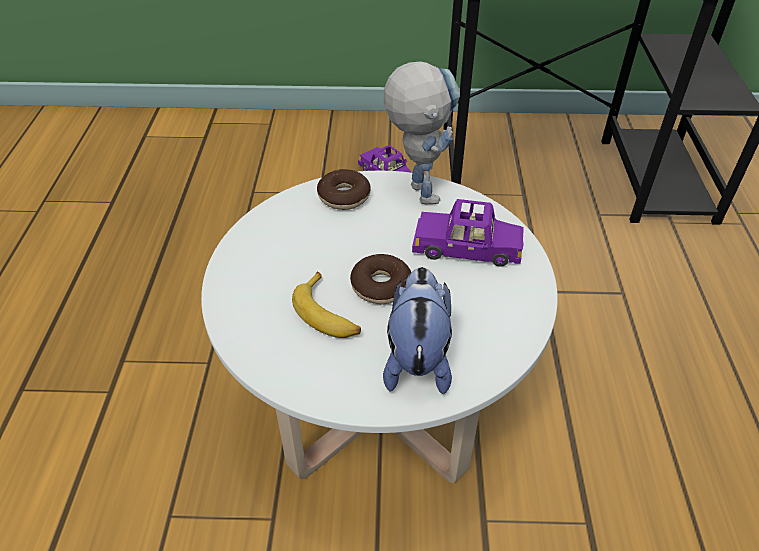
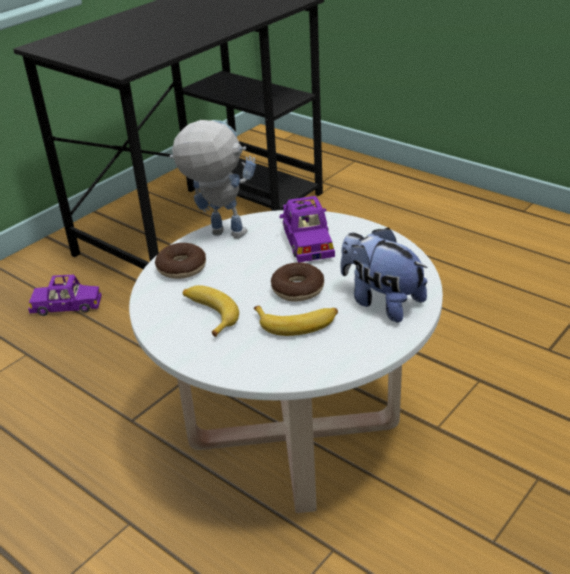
camera: 50 degrees left, 10 degrees down
(293, 250) = (209, 314): none -> banana
(467, 248) = (306, 240): purple toy car -> purple toy car turned 60 degrees counterclockwise

